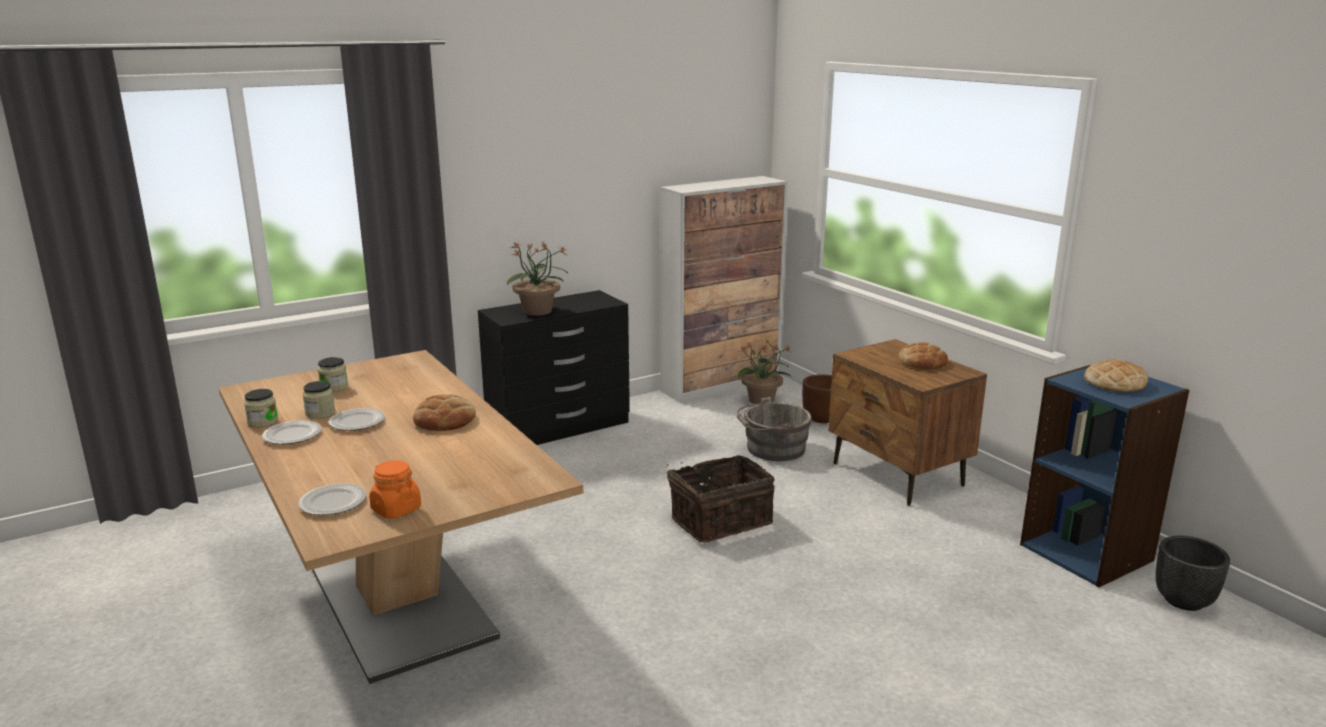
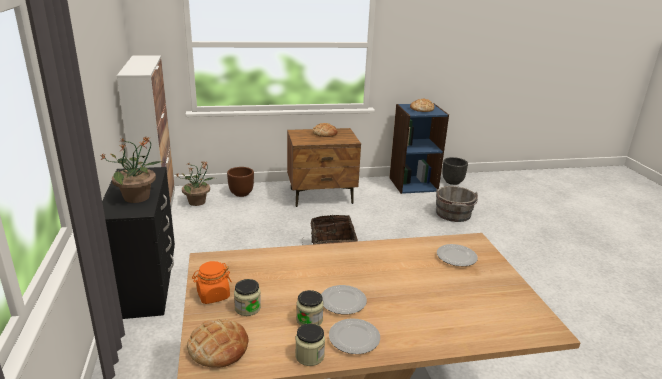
camera: 70 degrees left, 5 degrees up
(332, 503) = (494, 324): plate -> plate (456, 257)
(396, 509) = (507, 298): orange jar -> orange jar (213, 295)
(445, 420) = (361, 262): bread -> bread (218, 347)
(772, 449) = (263, 217): grey bucket -> grey bucket (453, 215)

